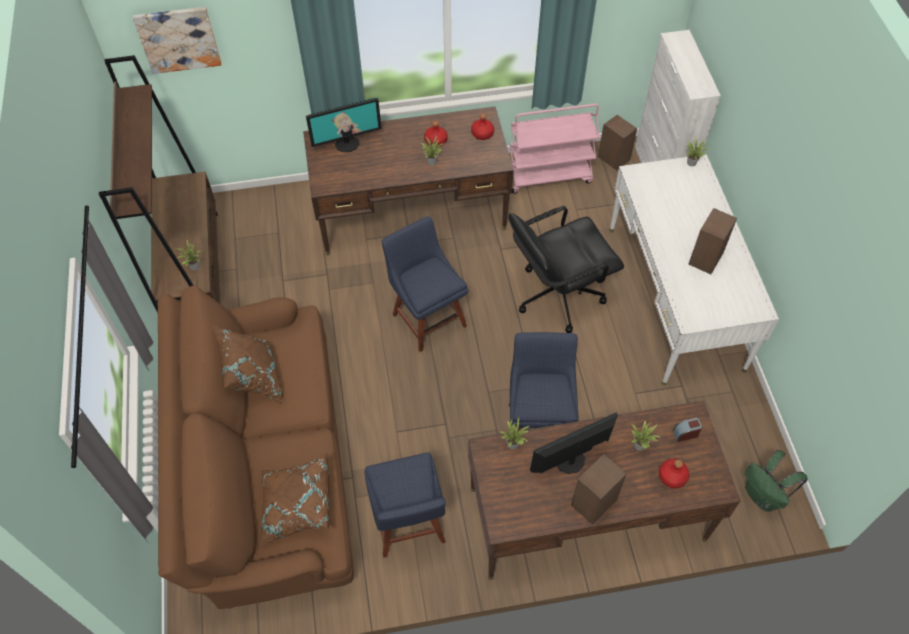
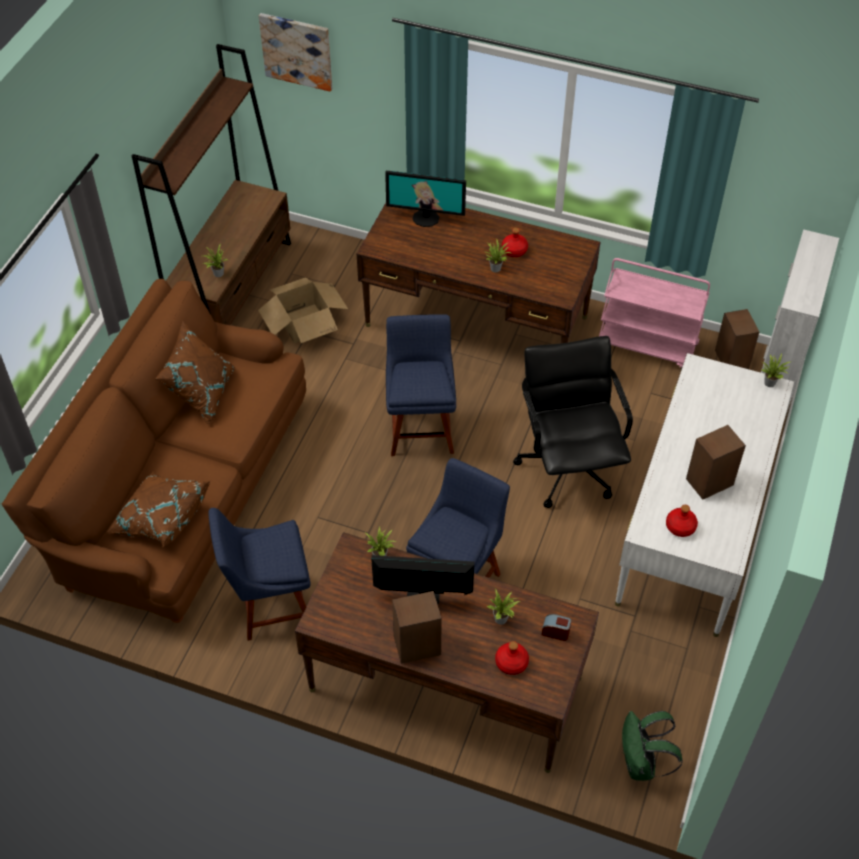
camera: 30 degrees right, 5 degrees down
(275, 275) = (305, 323): none -> cardboard box
(409, 526) = (269, 605): blue chair -> blue chair turned 60 degrees clockwise
(482, 133) = (566, 262): red bottle -> red bottle (680, 526)
(557, 295) = (568, 467): black office chair -> black office chair turned 75 degrees clockwise

